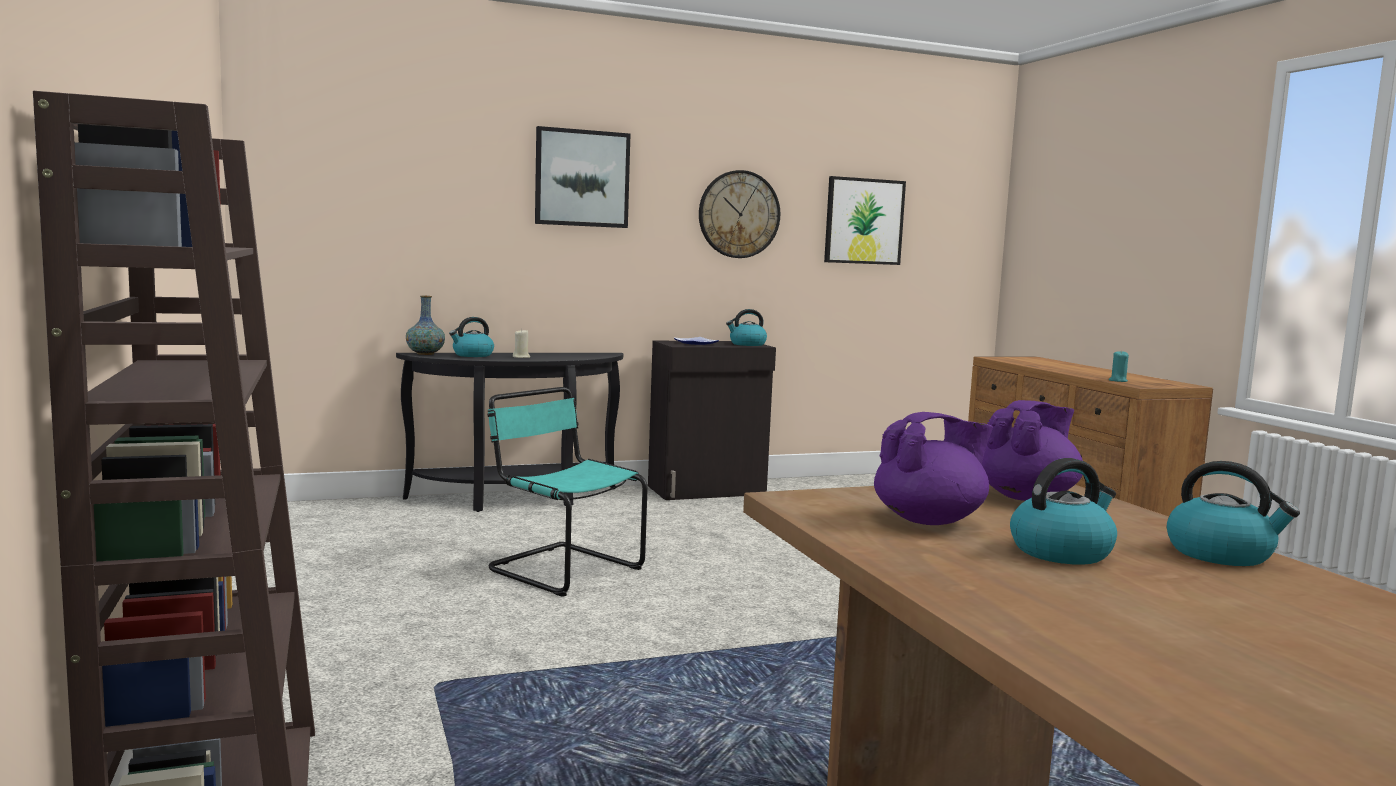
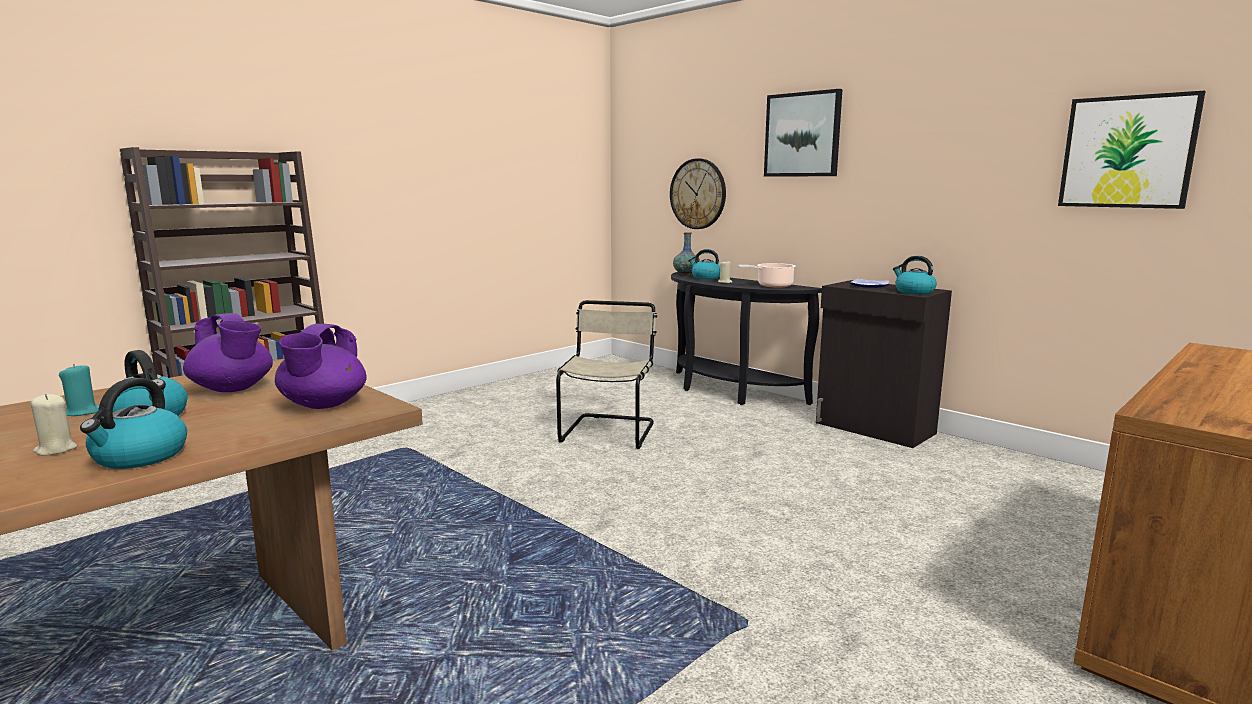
camera: 65 degrees right, 5 degrees up
(561, 568) = (609, 431): turquoise chair -> beige chair
(578, 355) = (772, 285): none -> cooking pot
(739, 214) = (950, 155): wall clock -> wall clock (698, 194)
(1027, 497) = (323, 405): purple teapot -> purple teapot turned 75 degrees clockwise
(1117, 381) = (1170, 402): turquoise candle -> turquoise candle (83, 412)
(1199, 584) = (56, 450): none -> beige candle

